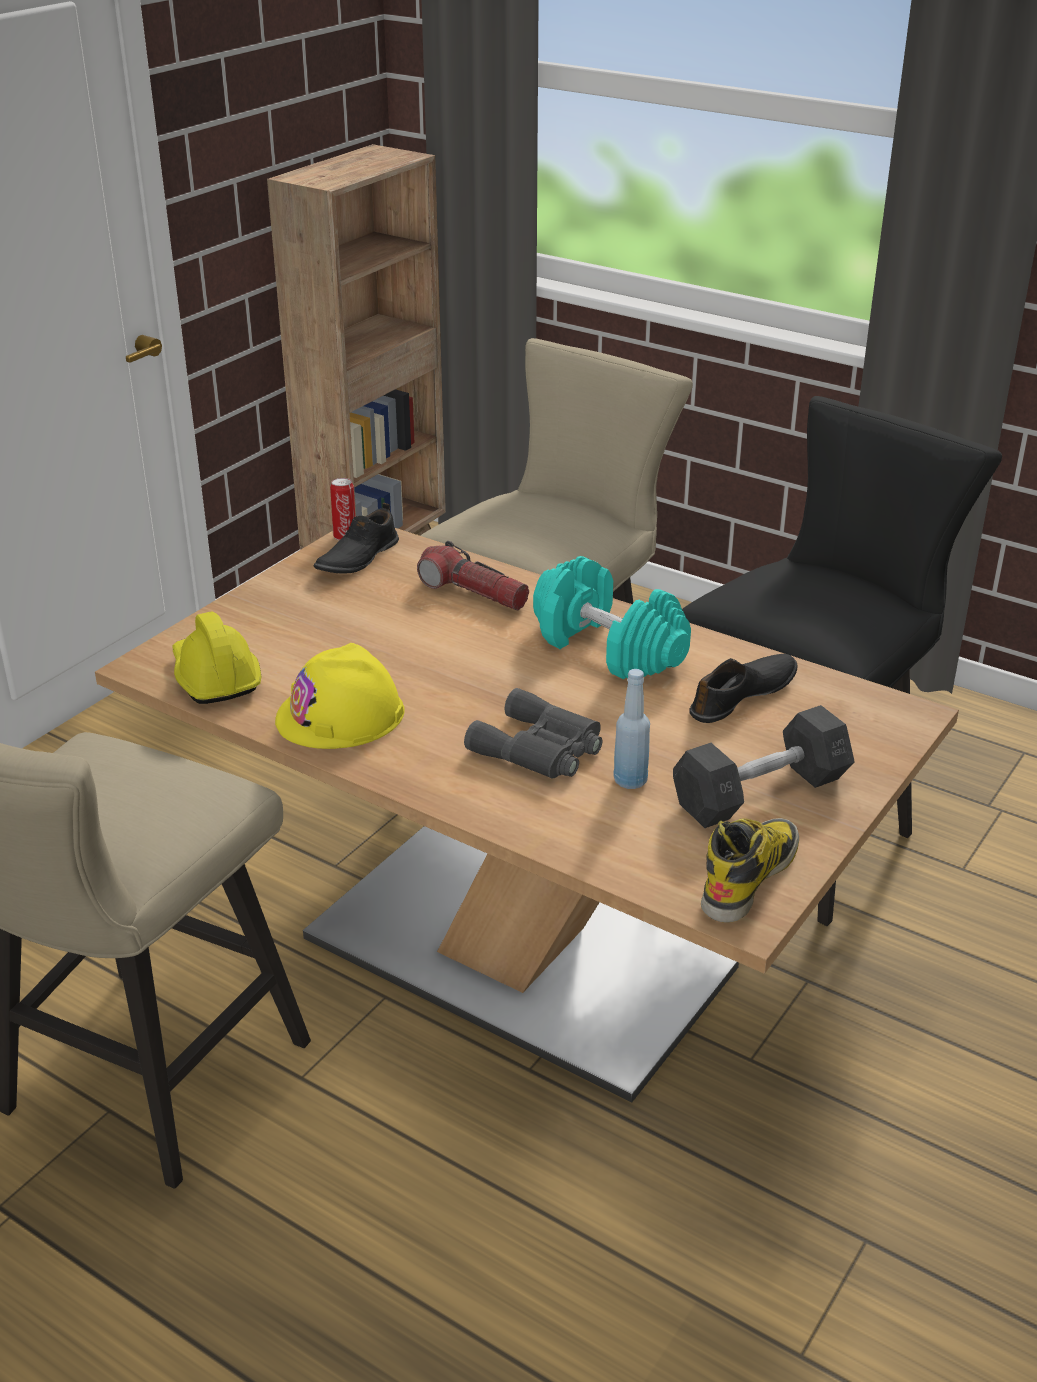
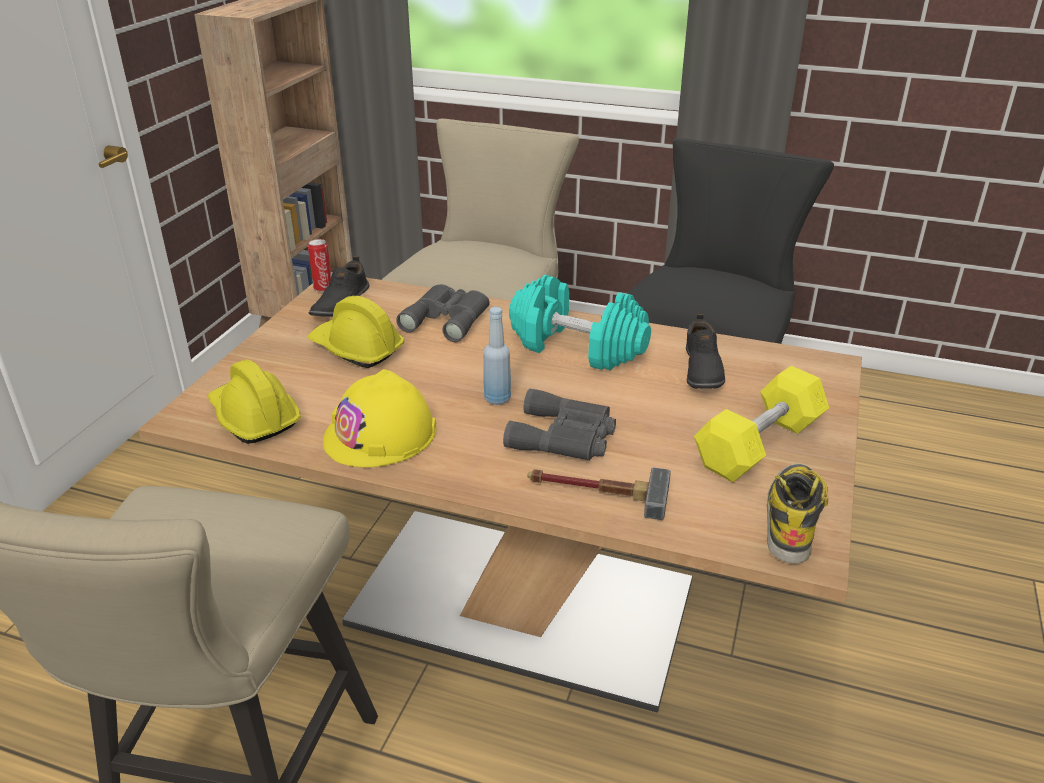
camera: 15 degrees left, 0 degrees up
(353, 615) = (356, 349): none -> yellow hard hat
(473, 593) = (448, 318): flashlight -> grey binoculars
(544, 813) = (596, 492): none -> hammer
(630, 781) = (651, 452): blue bottle -> blue bottle (497, 399)
(743, 696) = (701, 369): black shoe -> black shoe turned 150 degrees clockwise
(761, 792) = (759, 445): grey dumbbell -> yellow dumbbell

